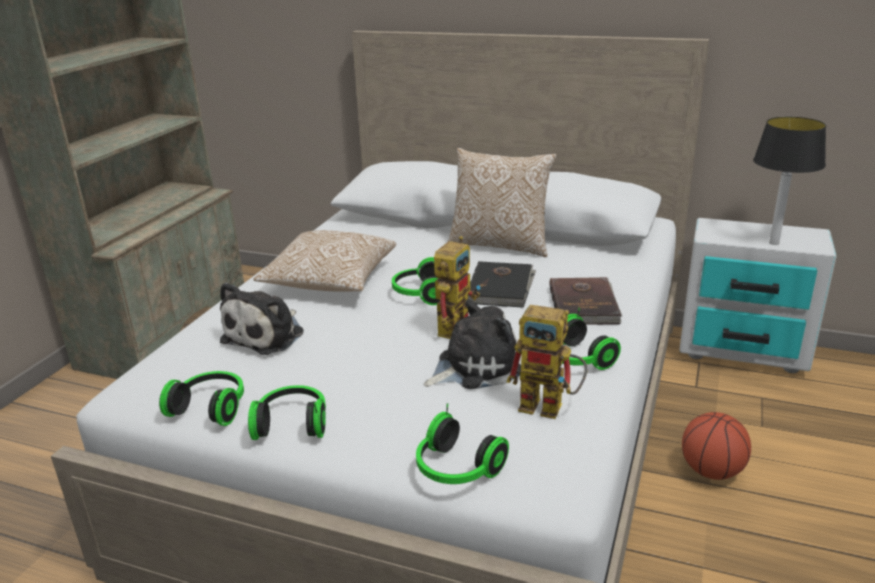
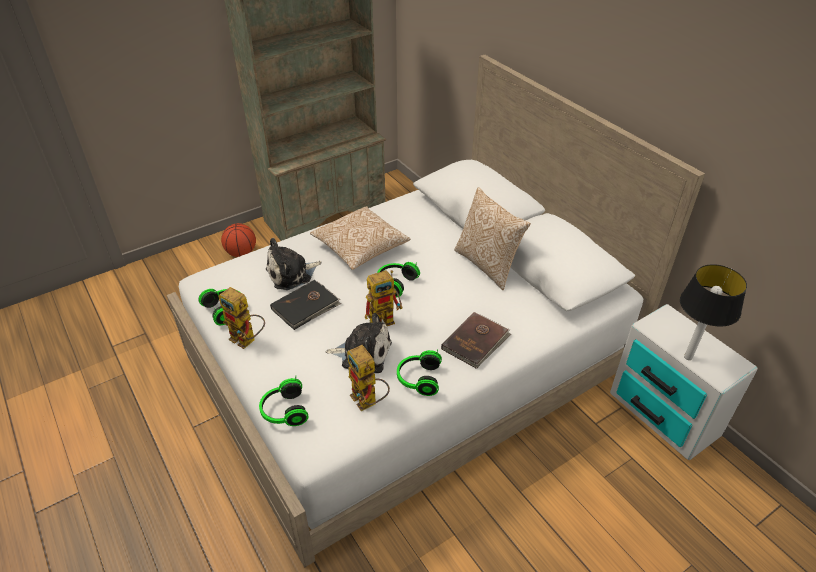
camera: 35 degrees right, 15 degrees up
(292, 424) = (247, 340): headphones -> toy robot
(501, 287) = (445, 302): black book -> black book (306, 307)
(711, 471) = (530, 485): basketball -> basketball (241, 253)

